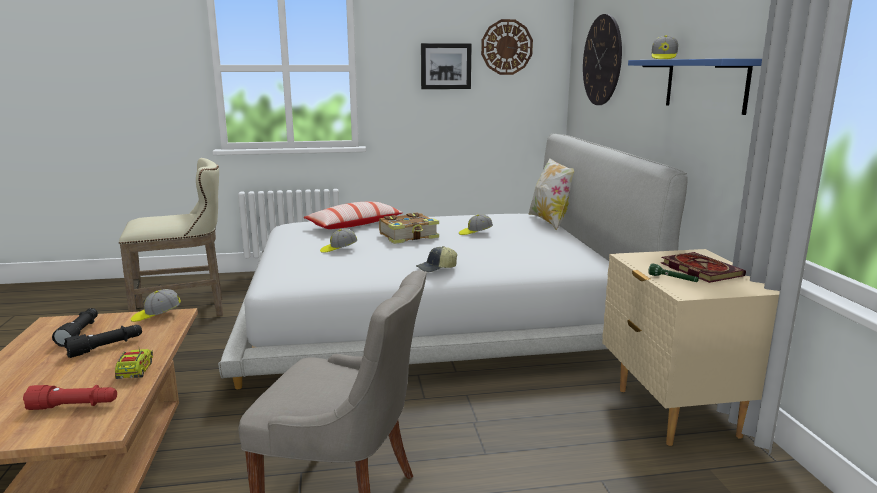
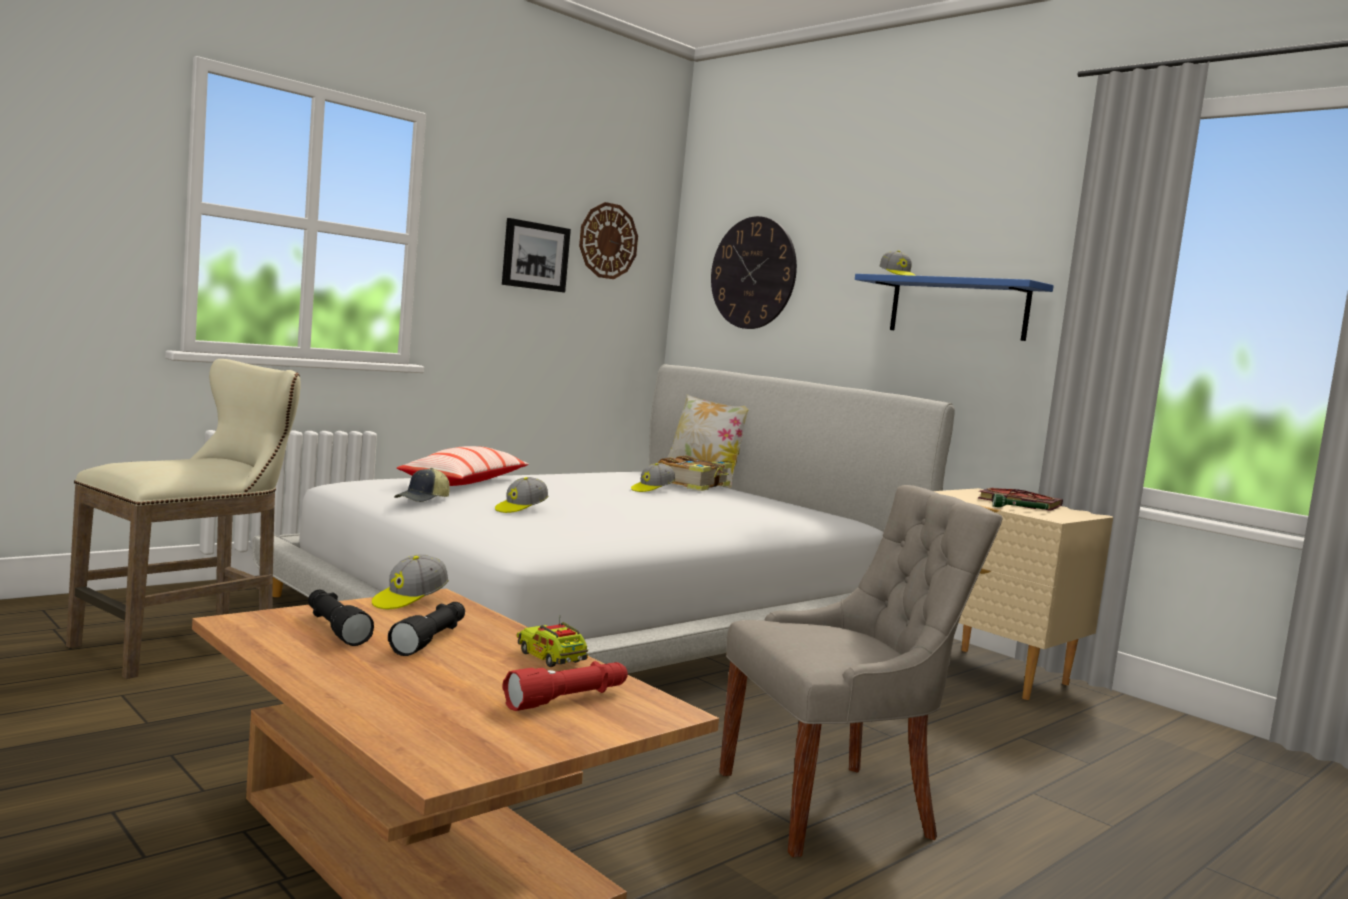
camera: 35 degrees left, 10 degrees down
(409, 236) = (580, 494): book -> book (694, 485)
(436, 268) = (697, 525): cap -> cap (423, 499)

